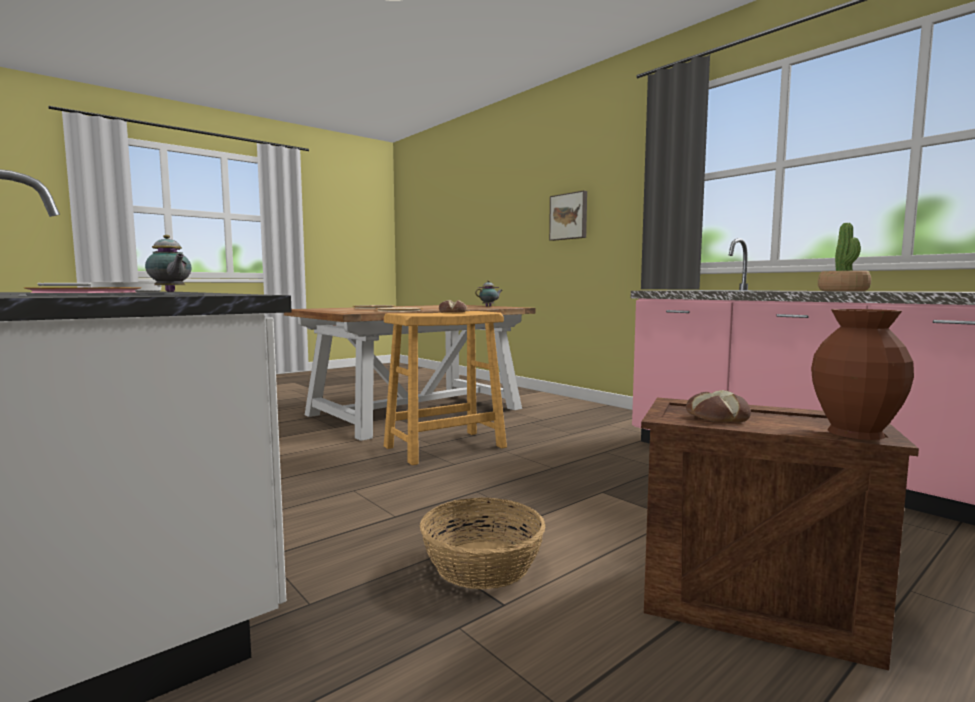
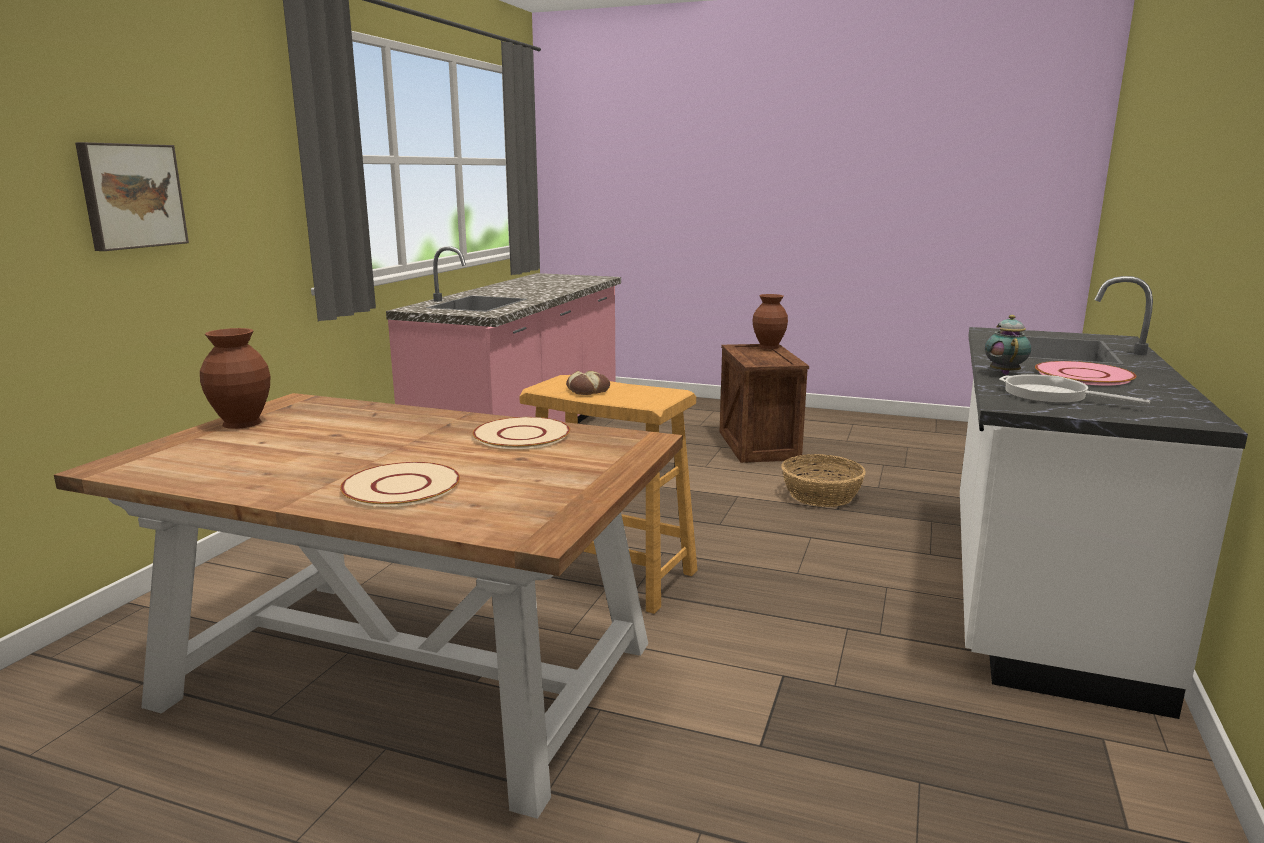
camera: 120 degrees left, 10 degrees up
(489, 306) = (243, 423): teapot -> brown vase
(716, 417) = (776, 358): bread -> none
(843, 291) = (537, 288): potted plant -> none

